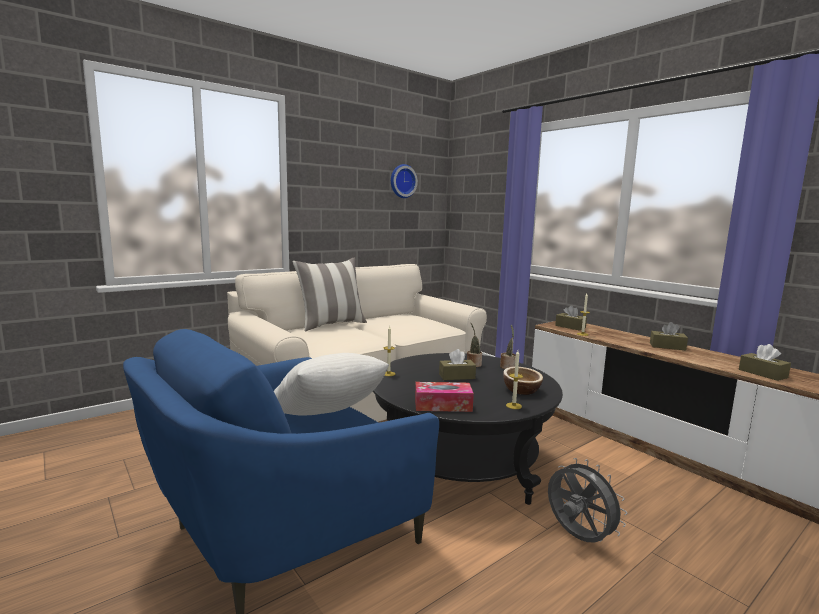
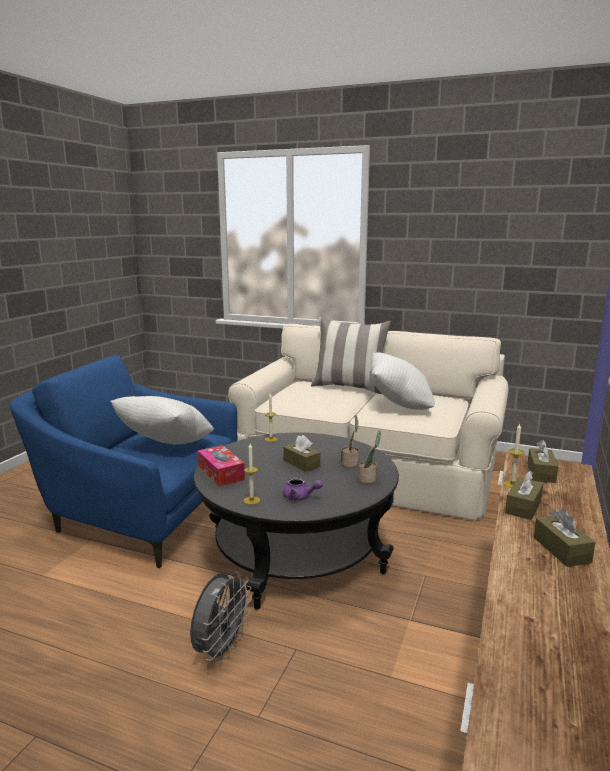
camera: 60 degrees right, 5 degrees up
(400, 325) = (399, 405): none -> white pillow
(402, 181) = (527, 226): wall clock -> none
(521, 390) = (300, 497): bowl -> purple teapot
(762, 373) = (524, 642): brown tissue box -> brown tissue box (523, 507)

